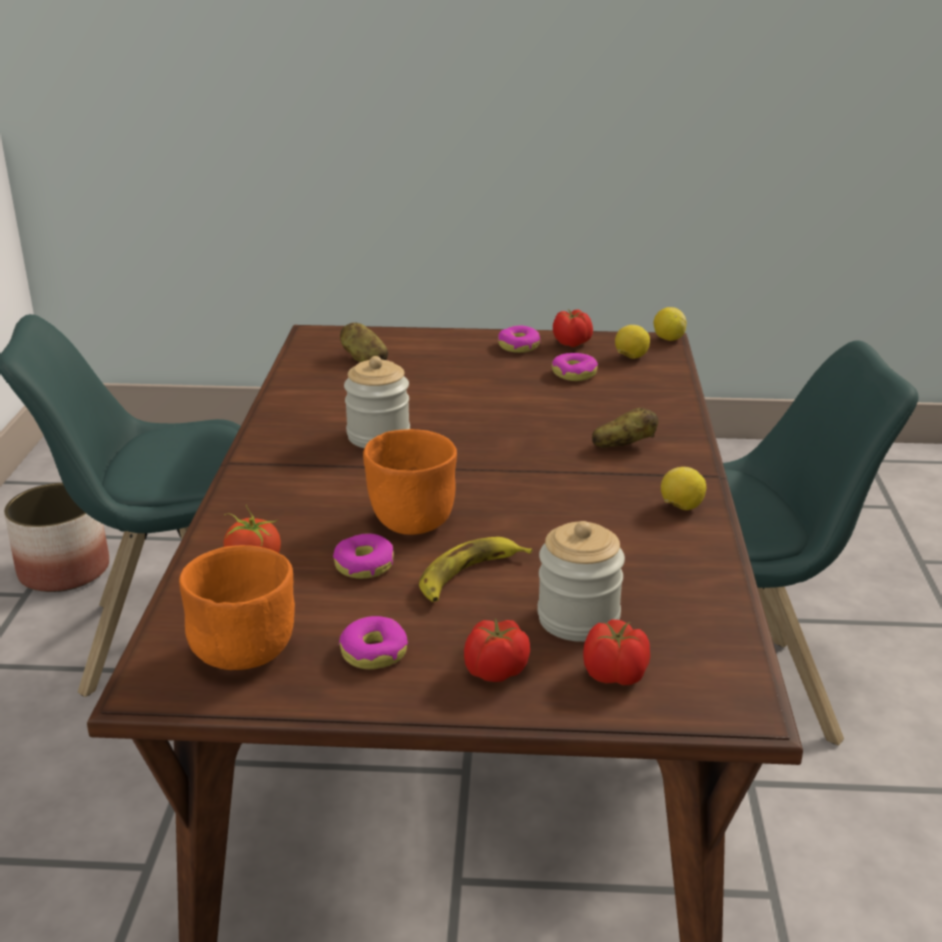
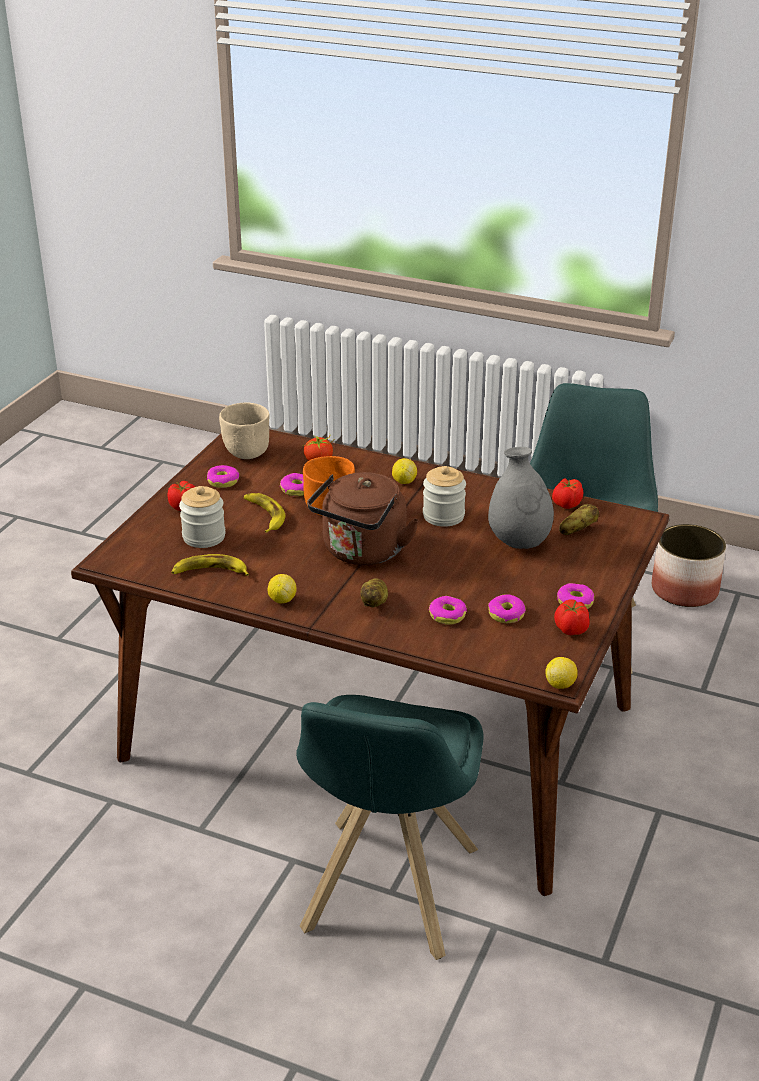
camera: 110 degrees right, 5 degrees up
(246, 655) = (246, 453): orange bowl -> beige bowl
(415, 385) = (519, 542): none -> grey vase
(514, 474) = (362, 552): none -> brown kettle
(607, 402) = (447, 615): none -> donut
(616, 676) = (154, 535): tomato -> tomato (566, 504)
(631, 357) = (527, 651): lemon -> lemon (404, 481)
(671, 584) = (210, 572): none -> banana

